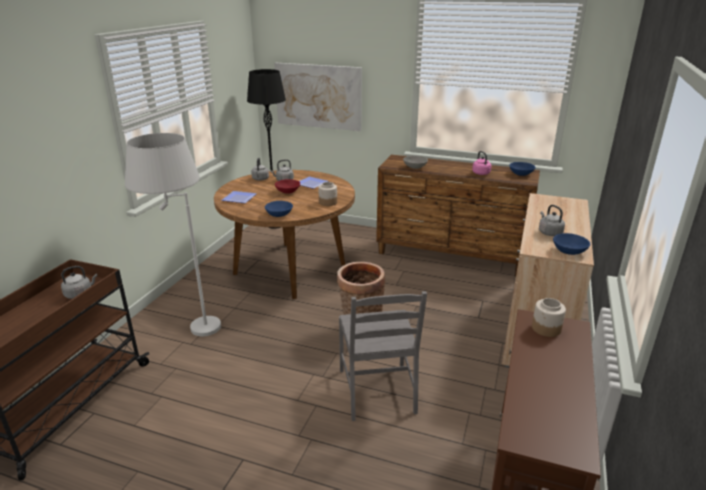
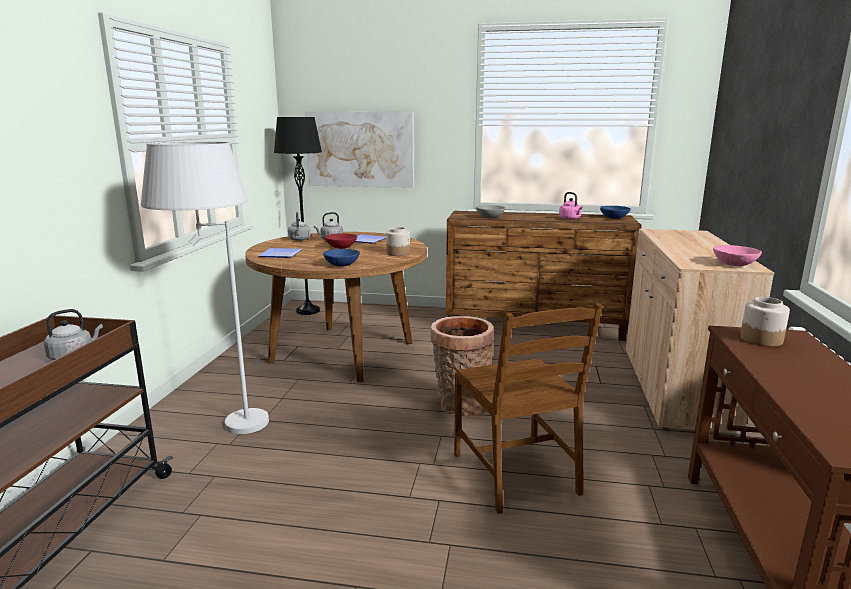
camera: 10 degrees left, 10 degrees down
(378, 391) = (517, 473): grey chair -> brown chair
(549, 232) = (694, 253): grey kettle -> none
(569, 251) = (734, 264): blue bowl -> pink bowl

